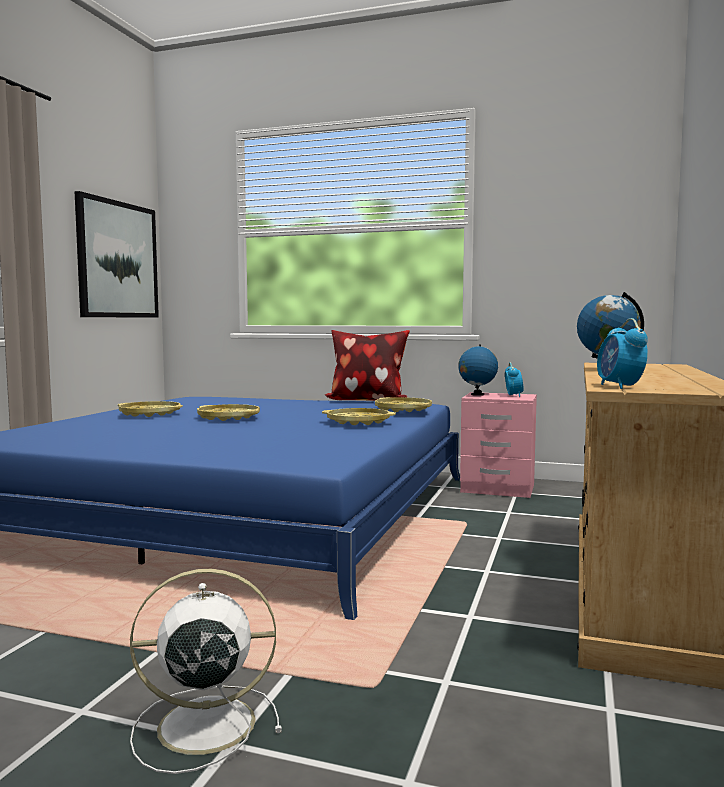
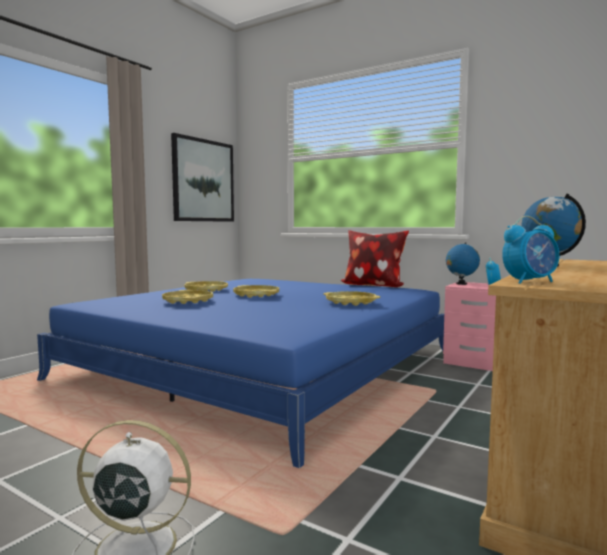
camera: 15 degrees right, 0 degrees up
(403, 409) = (394, 294): yellow tray -> yellow tray (188, 301)
(619, 386) = (530, 282): alarm clock -> alarm clock turned 120 degrees counterclockwise

